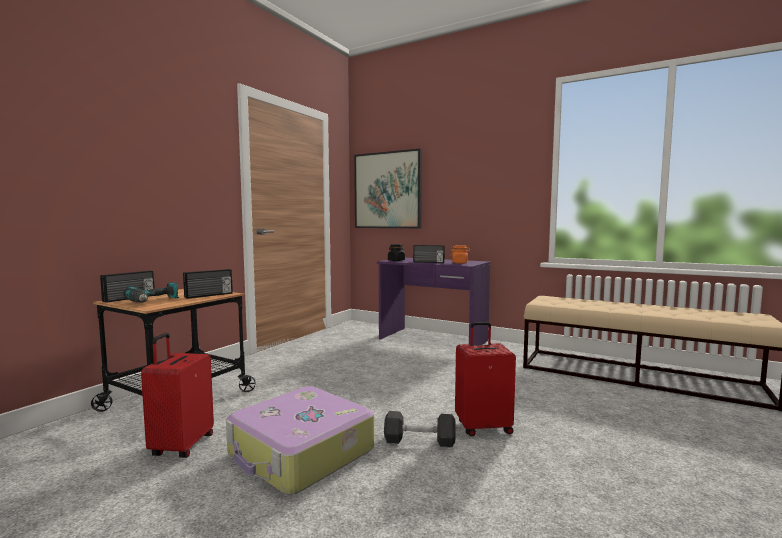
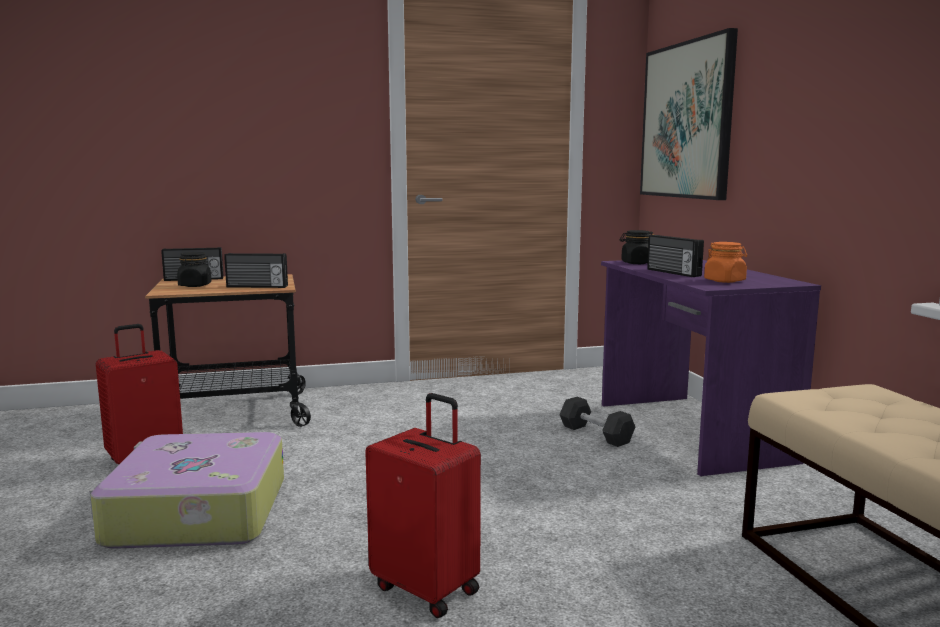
camera: 45 degrees right, 5 degrees up
(154, 301) = (195, 285): power drill -> black jar
(419, 441) = (316, 561): grey dumbbell -> grey dumbbell (596, 434)

